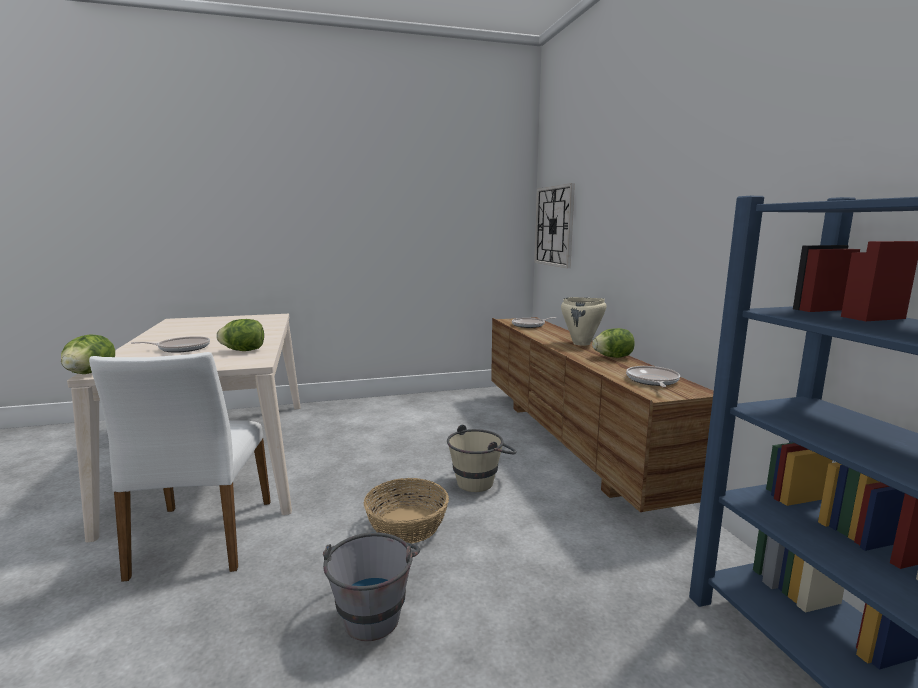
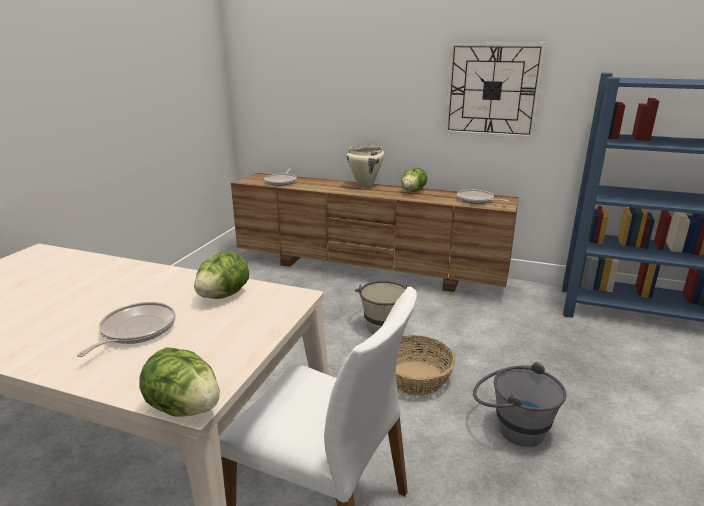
camera: 55 degrees left, 10 degrees up
(554, 226) = (271, 78): wall clock -> wall clock (492, 90)

